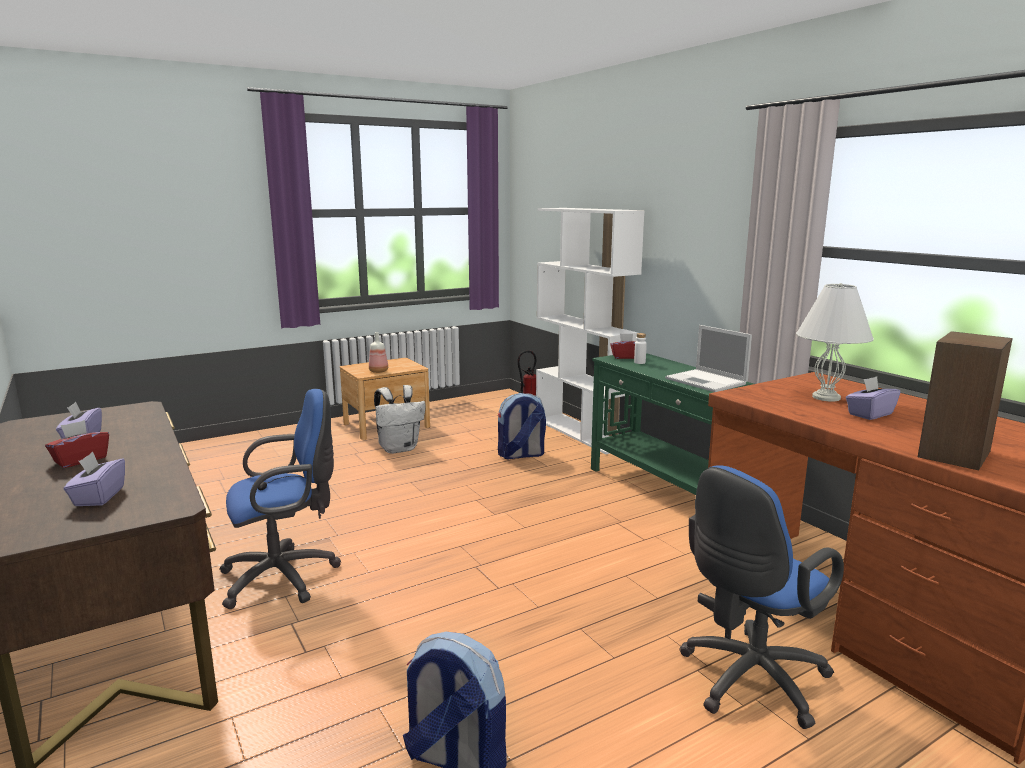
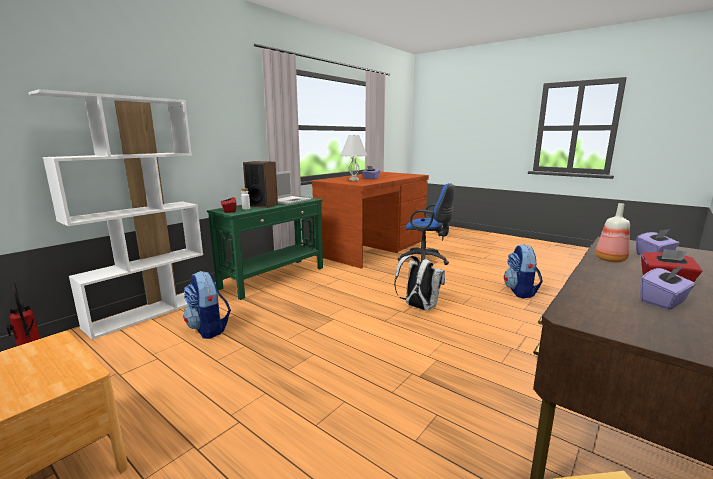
camera: 110 degrees left, 0 degrees up
(286, 577) = (485, 372): blue office chair -> none
(378, 371) = (59, 368): bottle -> bottle (610, 260)
(399, 448) = (181, 410): white backpack -> white backpack (418, 307)
(955, 454) = (401, 176): speaker -> speaker (262, 205)

